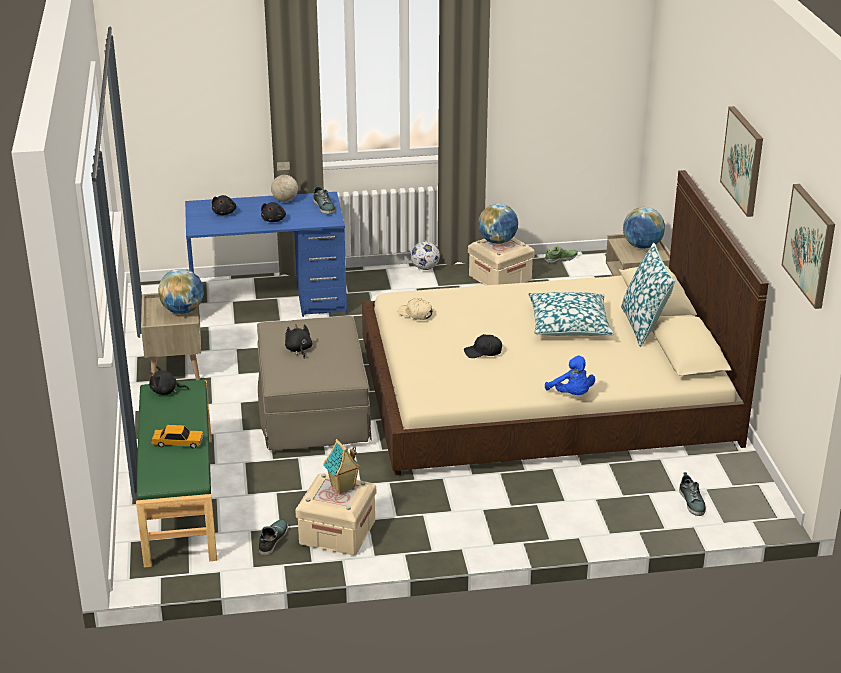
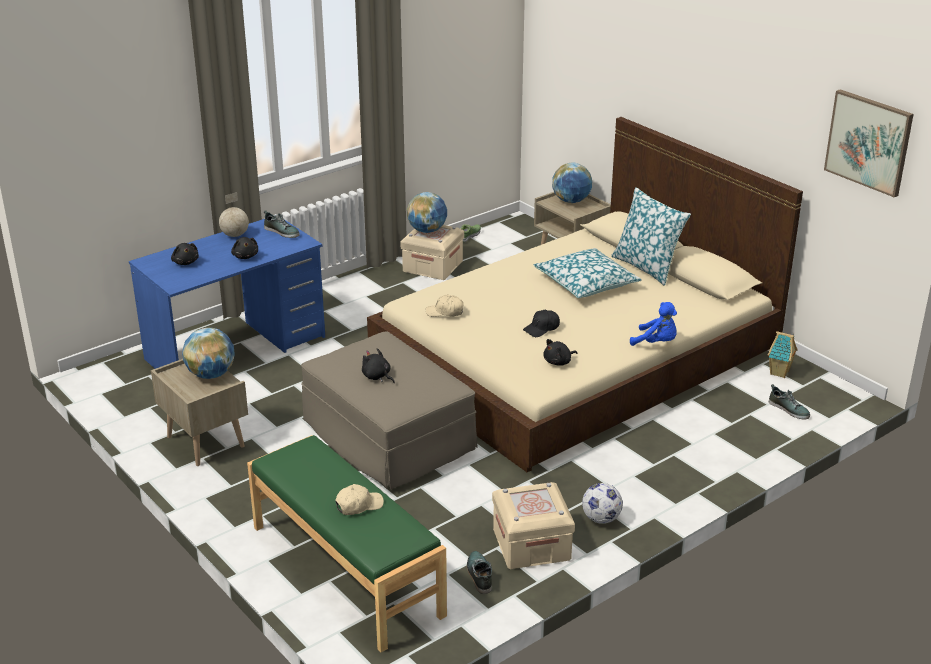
camera: 30 degrees left, 0 degrees up
(166, 391) = (288, 459): black plush toy -> black plush toy (559, 362)
(178, 442) = (359, 505): toy car -> beige cap
(343, 488) = (535, 496): toy house -> toy house (780, 373)
(425, 268) = (355, 276): football -> football (601, 519)
(743, 160) = (727, 87): picture -> none

